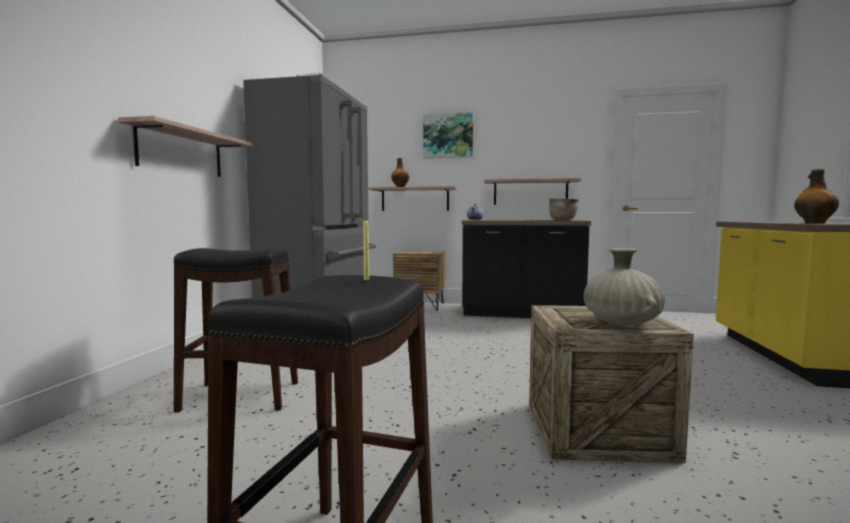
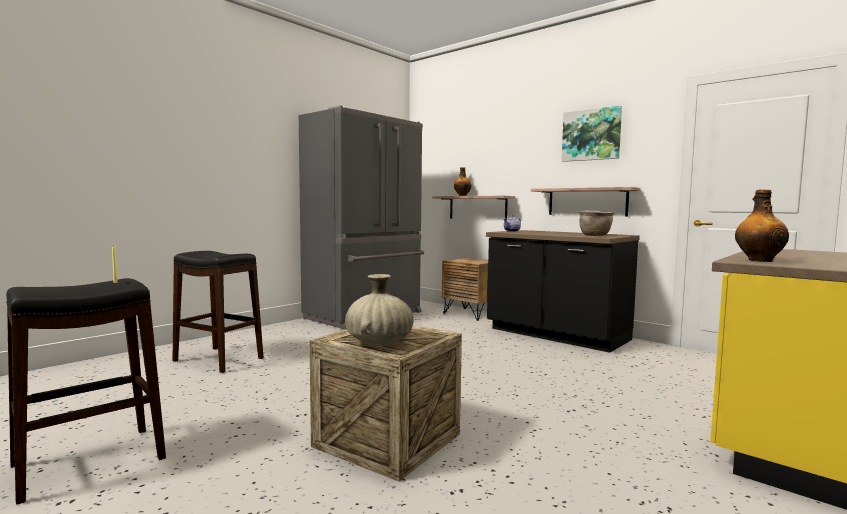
camera: 30 degrees right, 0 degrees up
(181, 152) = (232, 178): shelf -> none
(448, 136) = (508, 143): picture -> picture (591, 135)

